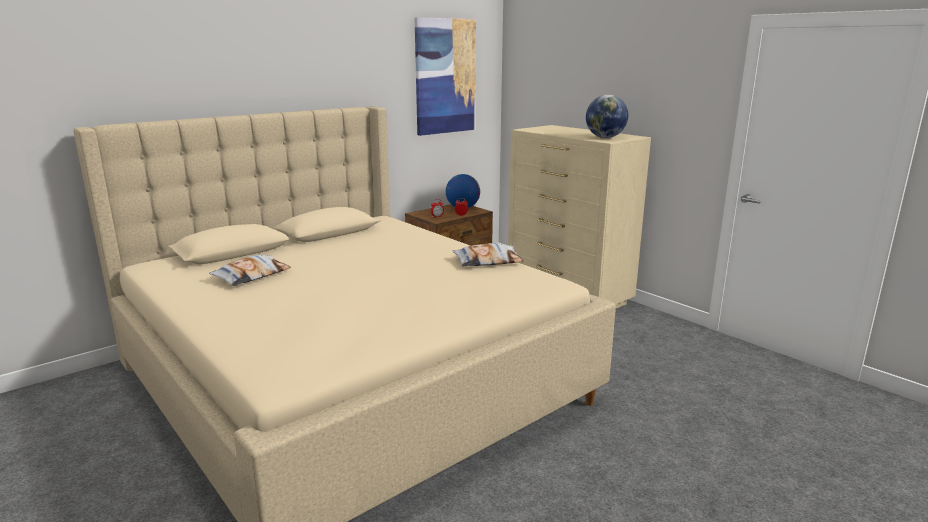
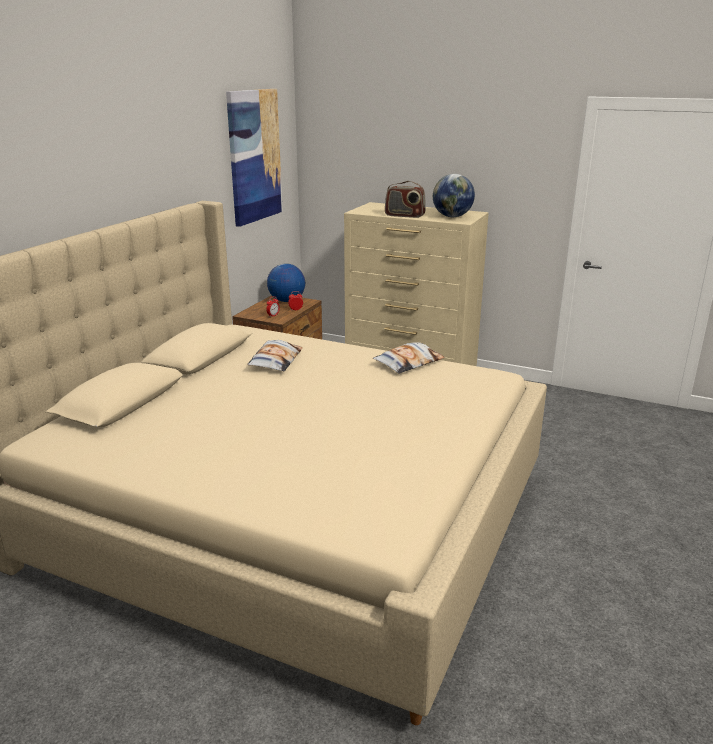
camera: 25 degrees left, 5 degrees up
(251, 276) = (191, 428): pillow -> pillow (275, 361)
(561, 134) = (404, 215): none -> radio

